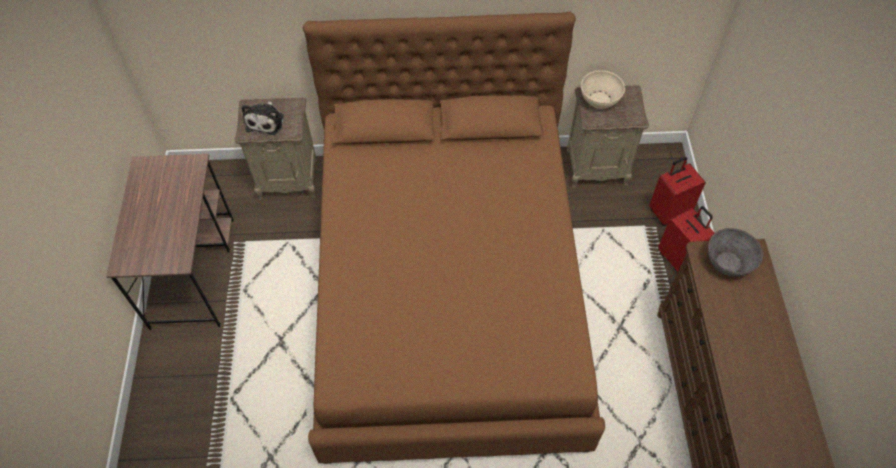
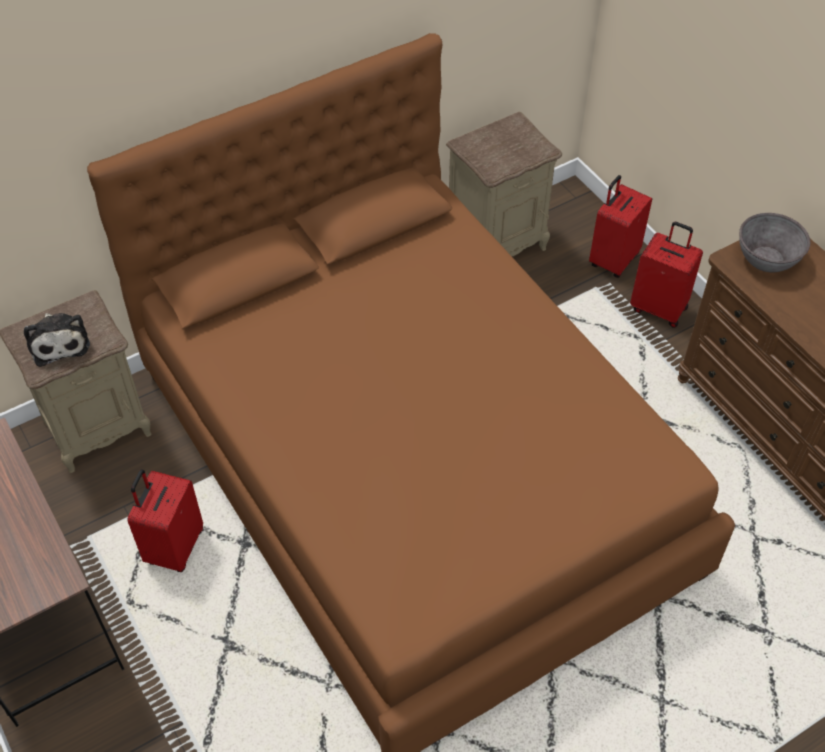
camera: 30 degrees left, 5 degrees down
(287, 270) = (174, 547): none -> red suitcase
(599, 100) = (485, 145): beige bowl -> none

